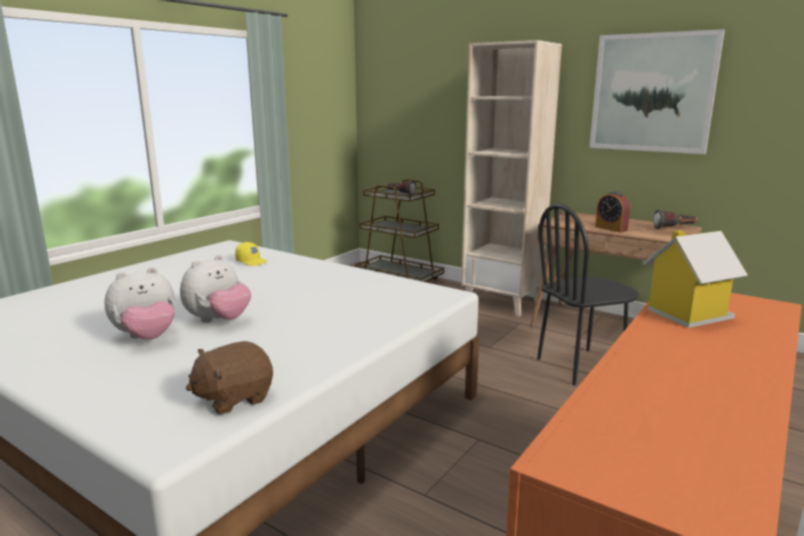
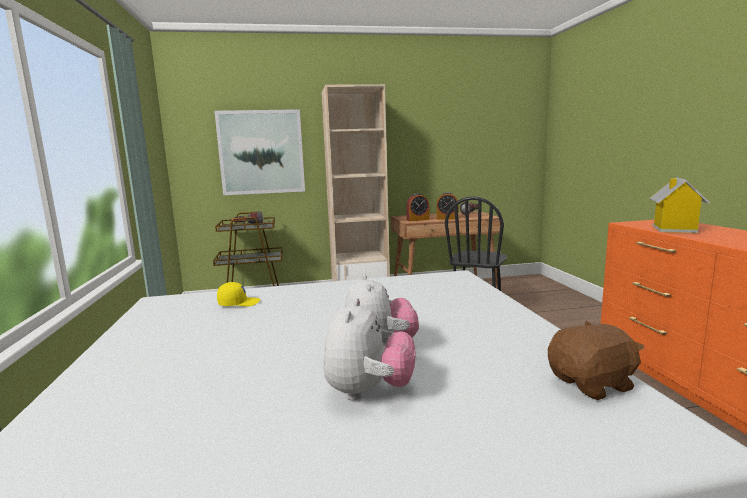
camera: 45 degrees left, 5 degrees down
(233, 398) = (592, 384): brown plush toy -> brown plush toy turned 120 degrees counterclockwise
(572, 222) = (418, 220): none -> alarm clock
(652, 93) = (438, 127): picture -> picture (261, 152)

